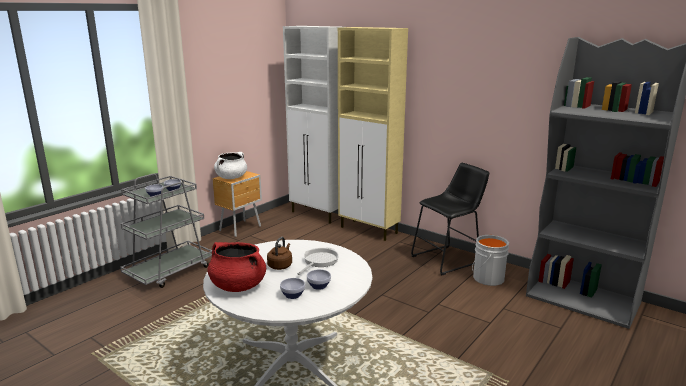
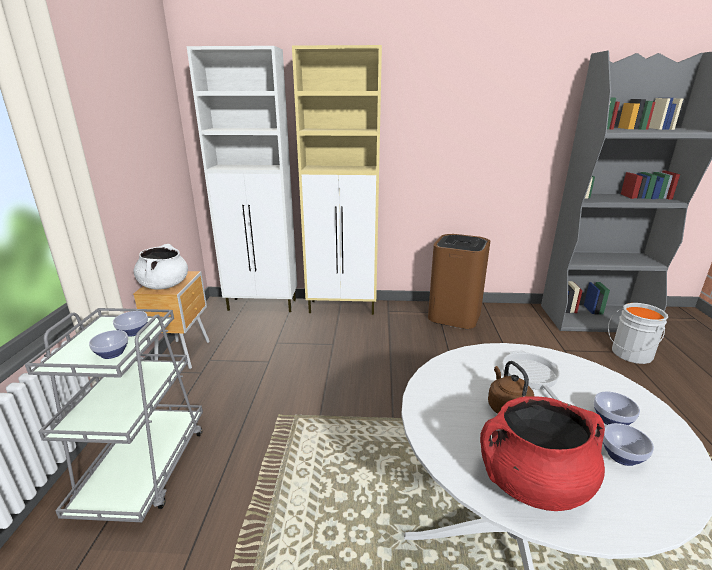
camera: 35 degrees left, 5 degrees up
(448, 259) = (454, 315): black stool -> brown trash can
(486, 278) = (509, 324): grey bucket -> grey bucket (630, 354)

